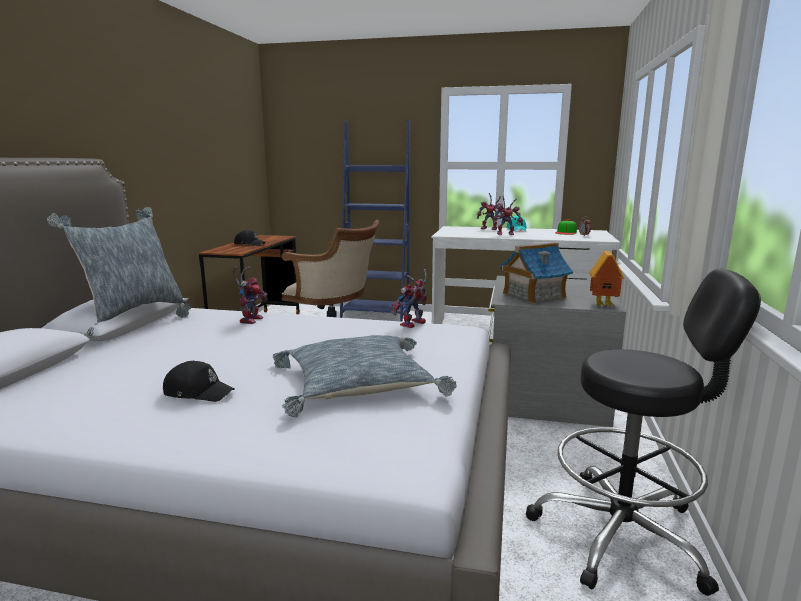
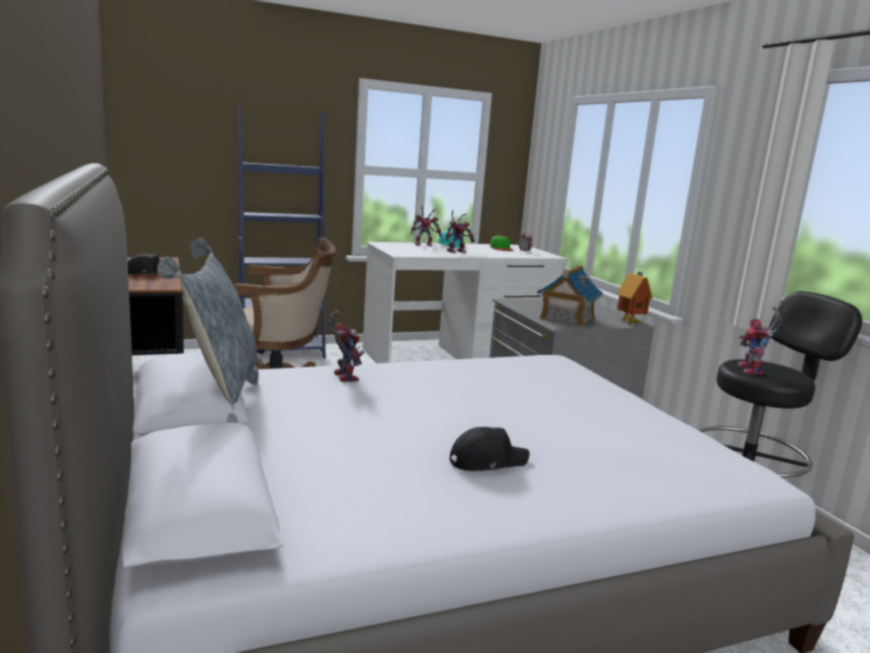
camera: 35 degrees left, 0 degrees up
(359, 381) = (586, 420): pillow -> none
(412, 325) = (510, 360): toy robot -> toy robot (753, 371)

